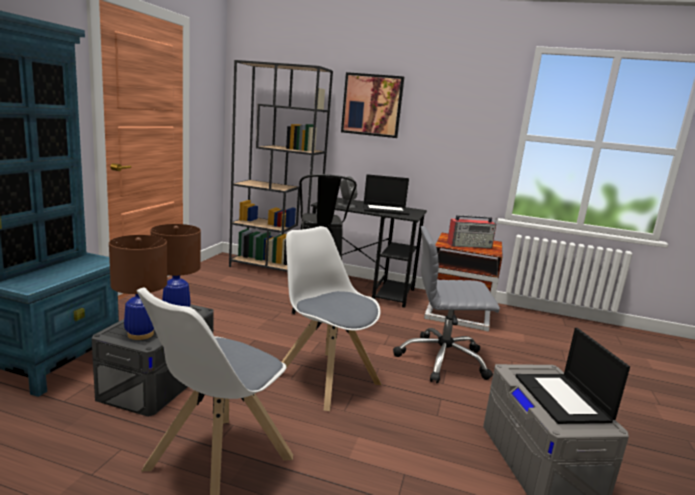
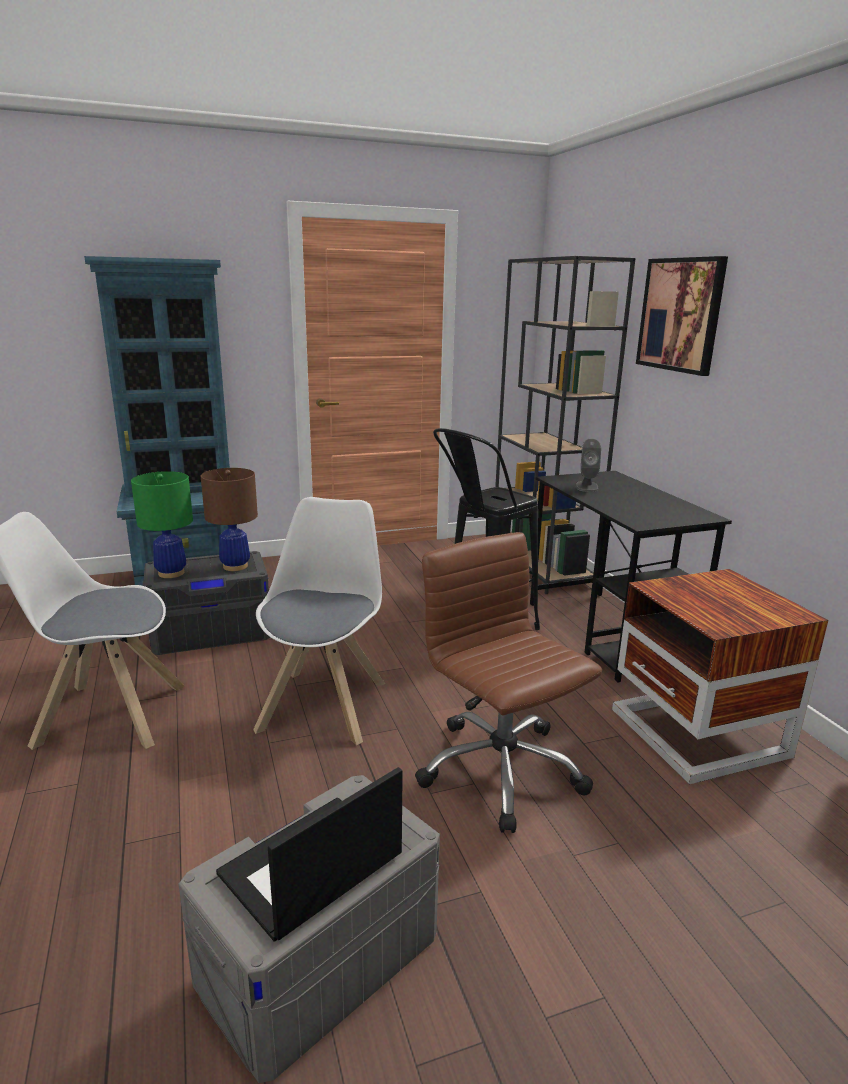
camera: 55 degrees right, 5 degrees up
(141, 334) = (171, 573): brown table lamp -> green table lamp
(385, 210) = (637, 505): laptop -> none
(442, 360) = (500, 770): grey office chair -> brown office chair
(470, 246) = (708, 603): radio -> none

